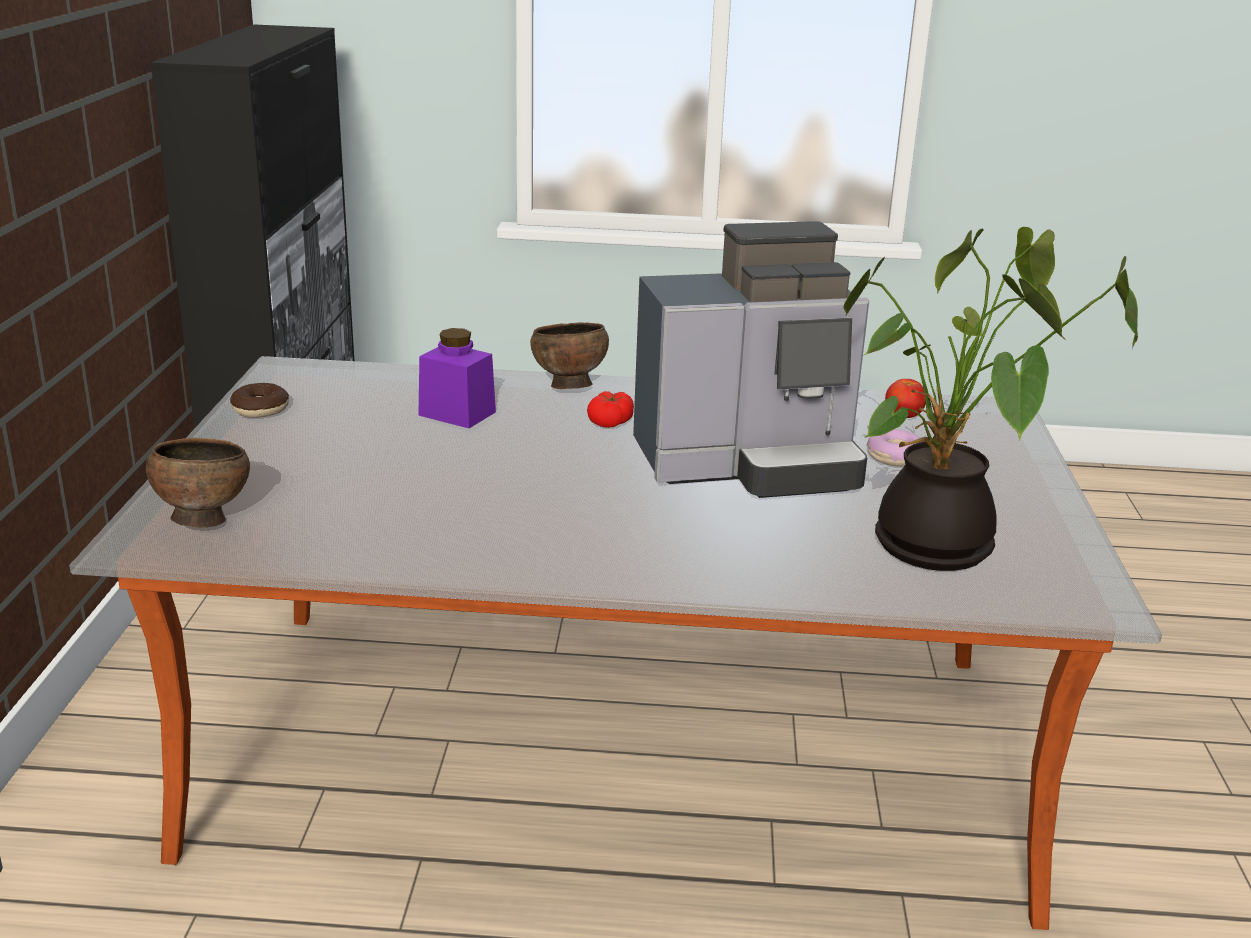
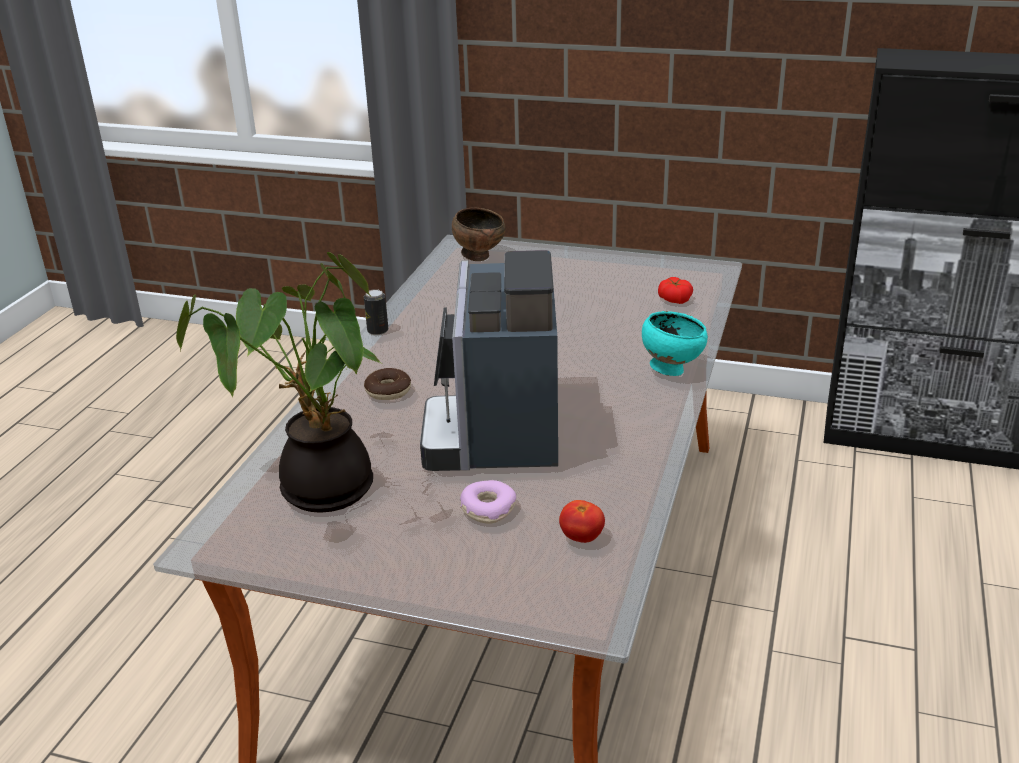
camera: 105 degrees right, 5 degrees up
(260, 409) = (635, 264): donut -> donut (388, 391)
(457, 413) = (620, 324): purple jar -> none
(505, 574) = (377, 331): none -> can
(568, 387) = (671, 369): brown bowl -> turquoise bowl
(610, 422) = (594, 381): tomato -> tomato (674, 299)

